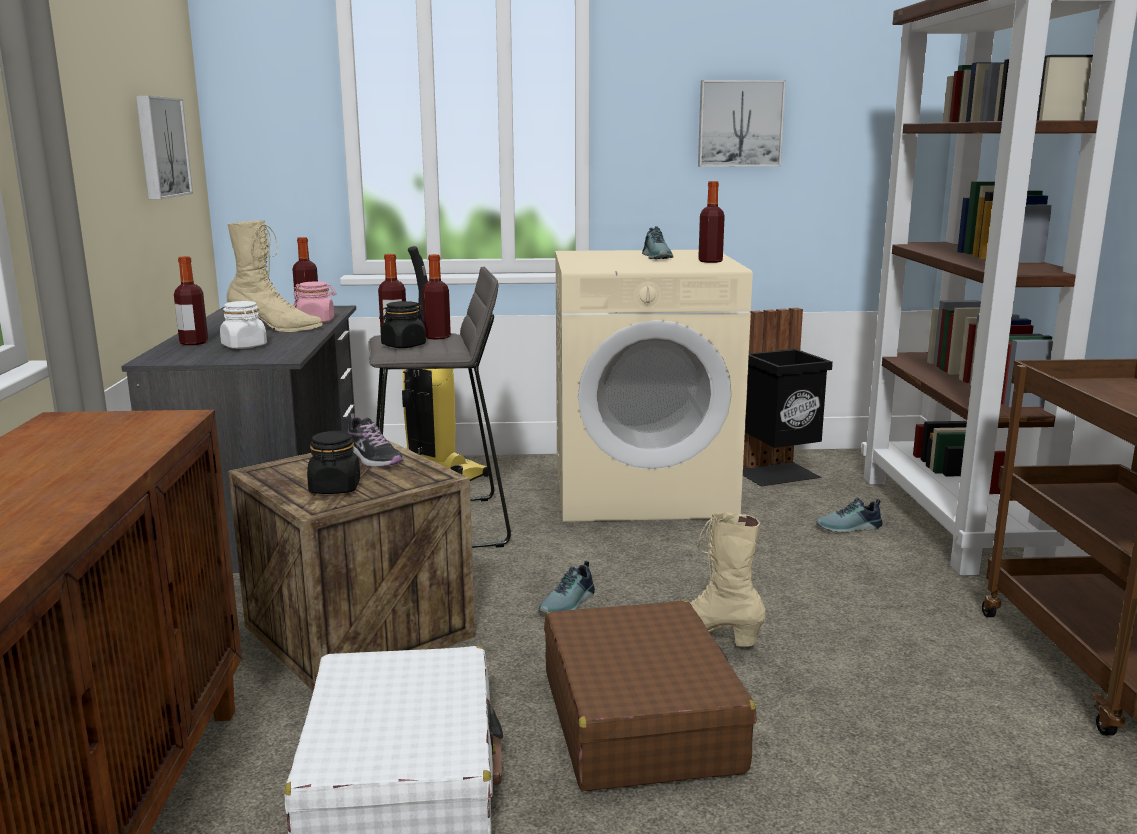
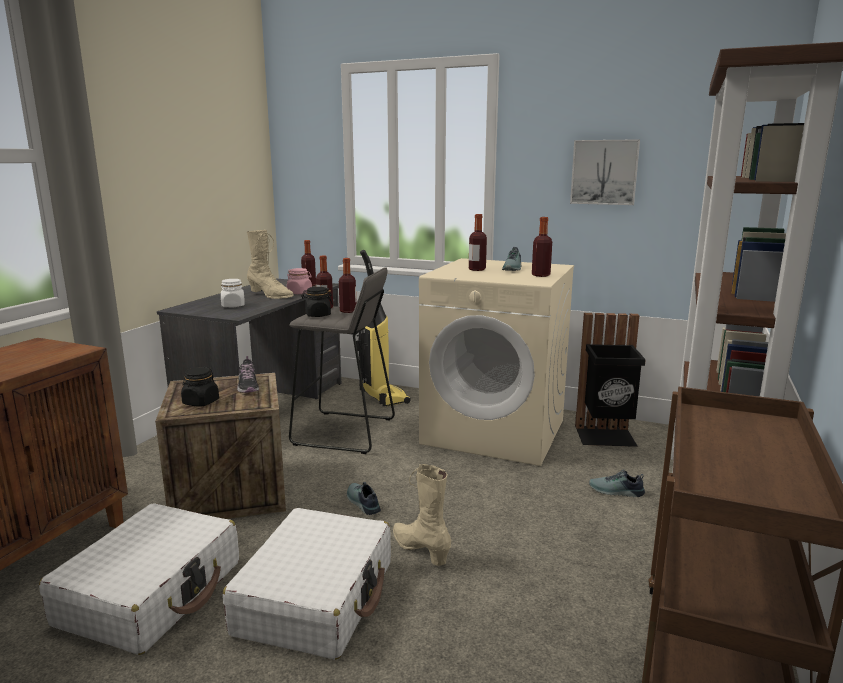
camera: 25 degrees right, 0 degrees up
(160, 147) = (222, 184): picture -> none
(194, 343) = (214, 300): bottle -> bottle (477, 269)
(569, 604) = (362, 503): shoe -> shoe turned 90 degrees clockwise
(640, 720) = (316, 597): brown suitcase -> white suitcase

